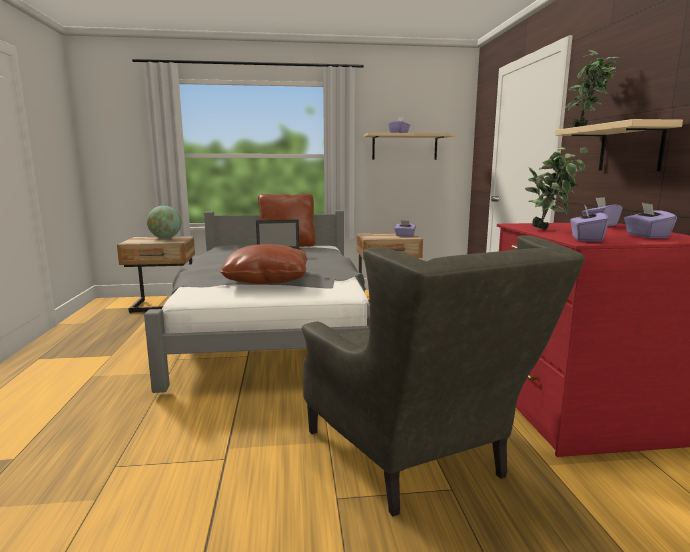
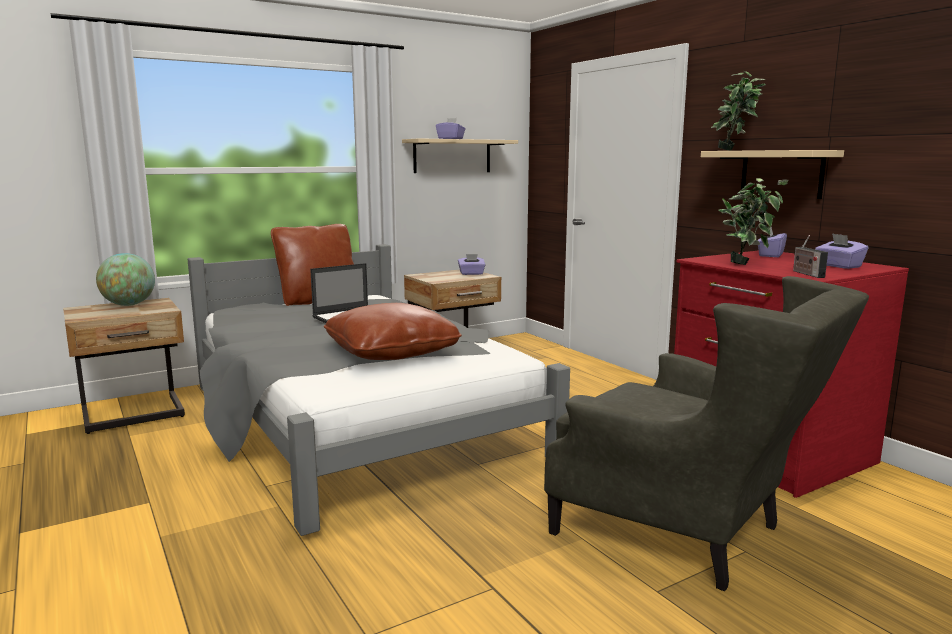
camera: 25 degrees left, 0 degrees up
(585, 239) = (806, 274): purple tissue box -> radio

